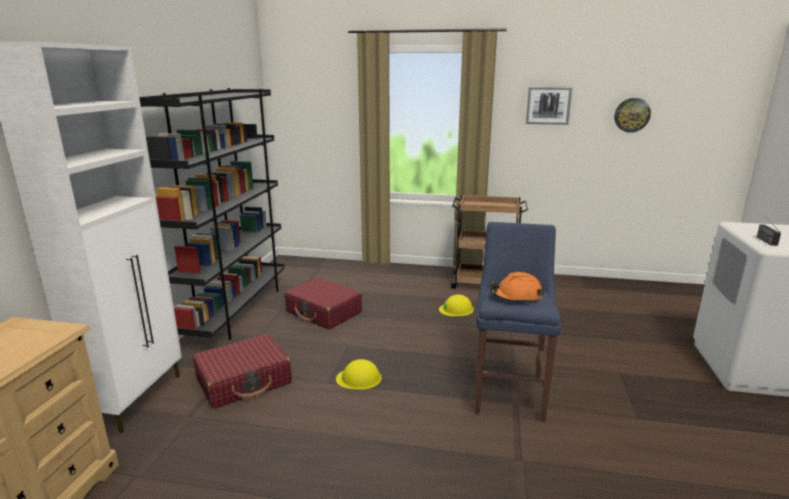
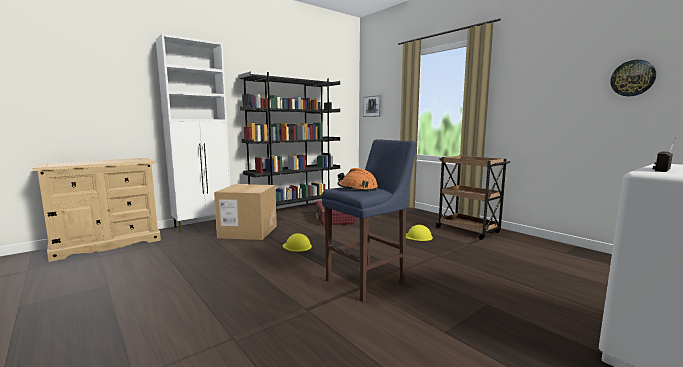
camera: 40 degrees right, 10 degrees down
(244, 381) = (248, 231): red suitcase -> cardboard box
(548, 105) = (541, 78): picture -> picture (372, 106)

